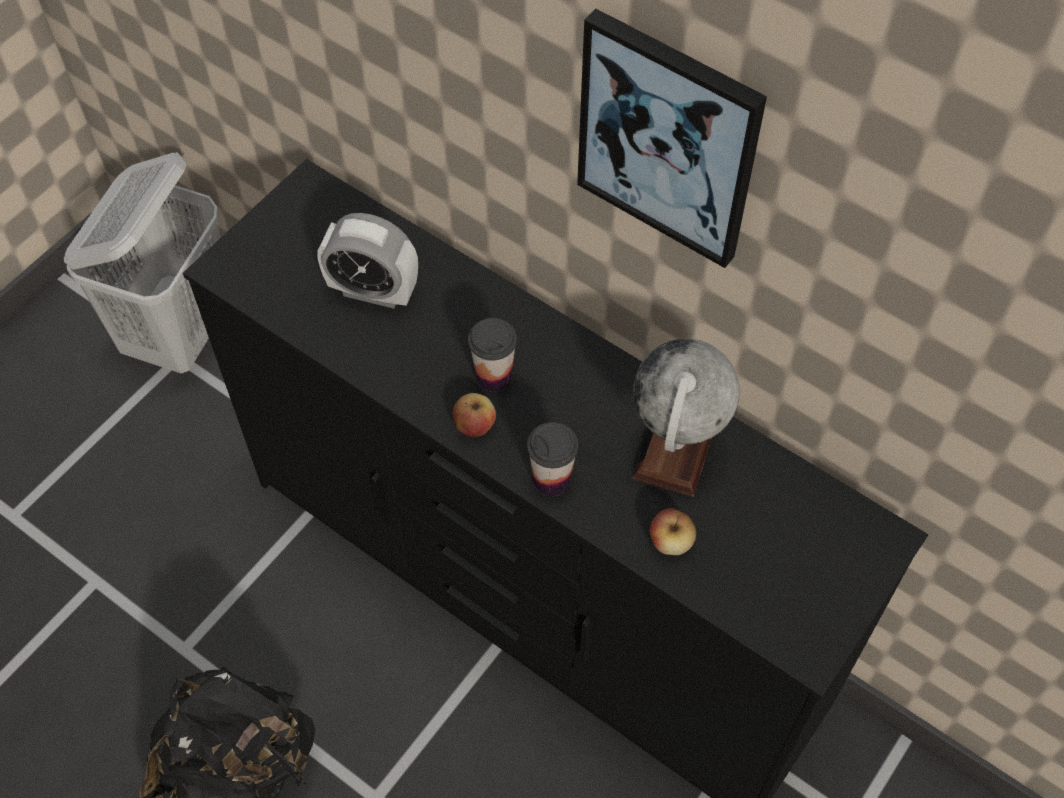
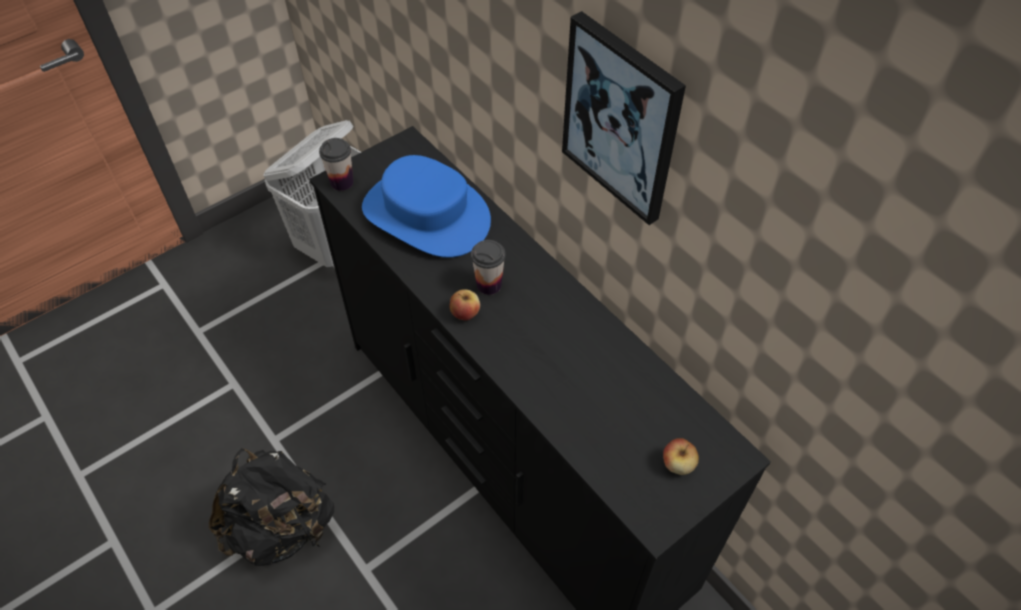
camera: 15 degrees right, 5 degrees down
(373, 291) = (427, 214): alarm clock -> blue hat
(551, 479) = (506, 360): cup -> cup (342, 182)
(670, 541) = (577, 422): apple -> apple (678, 464)
(675, 450) = (600, 360): globe -> none

